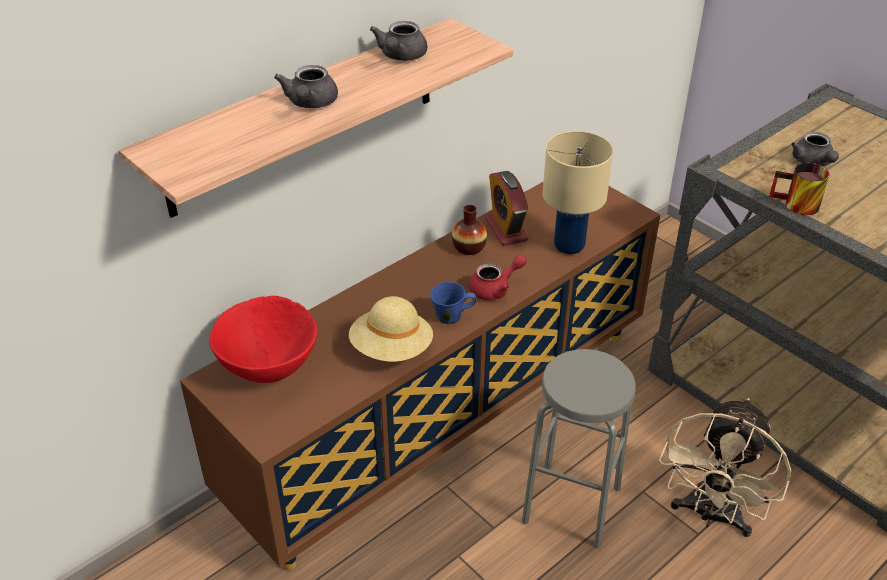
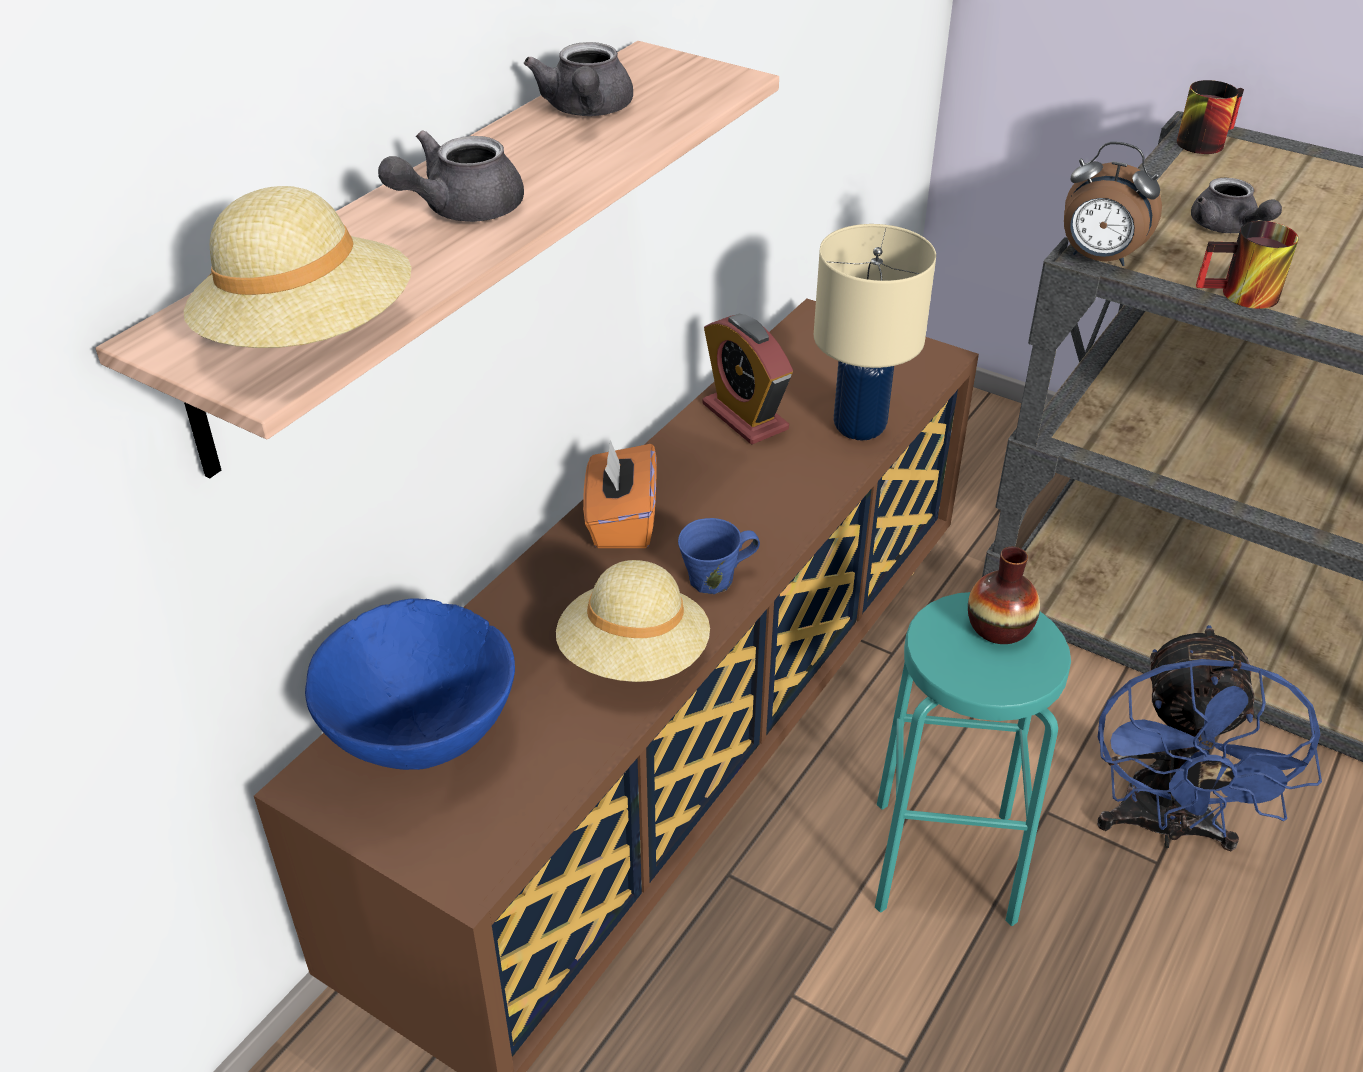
camera: 15 degrees left, 0 degrees up
(211, 159) = (309, 337): none -> beige hat
(269, 369) = (422, 738): red bowl -> blue bowl
(310, 104) = (459, 209): grey teapot -> grey teapot turned 60 degrees clockwise
(413, 276) = (621, 521): none -> orange tissue box
(469, 247) = (695, 456): vase -> vase (999, 627)
(495, 289) = (769, 518): red teapot -> none
(571, 505) = (943, 860): grey stool -> turquoise stool
(711, 515) = (1165, 828): beige fan -> blue fan
(721, 170) = (1099, 258): none -> alarm clock
(830, 104) = (1202, 140): none -> mug

